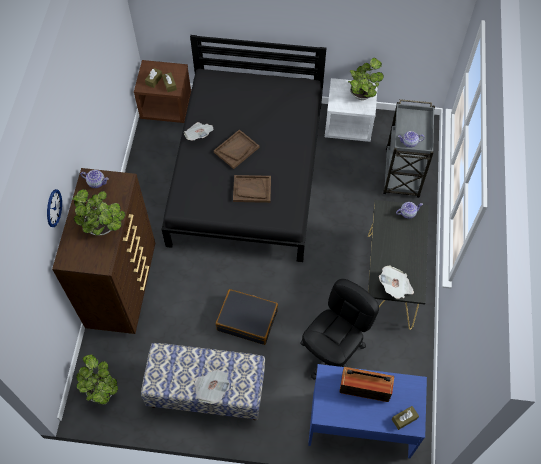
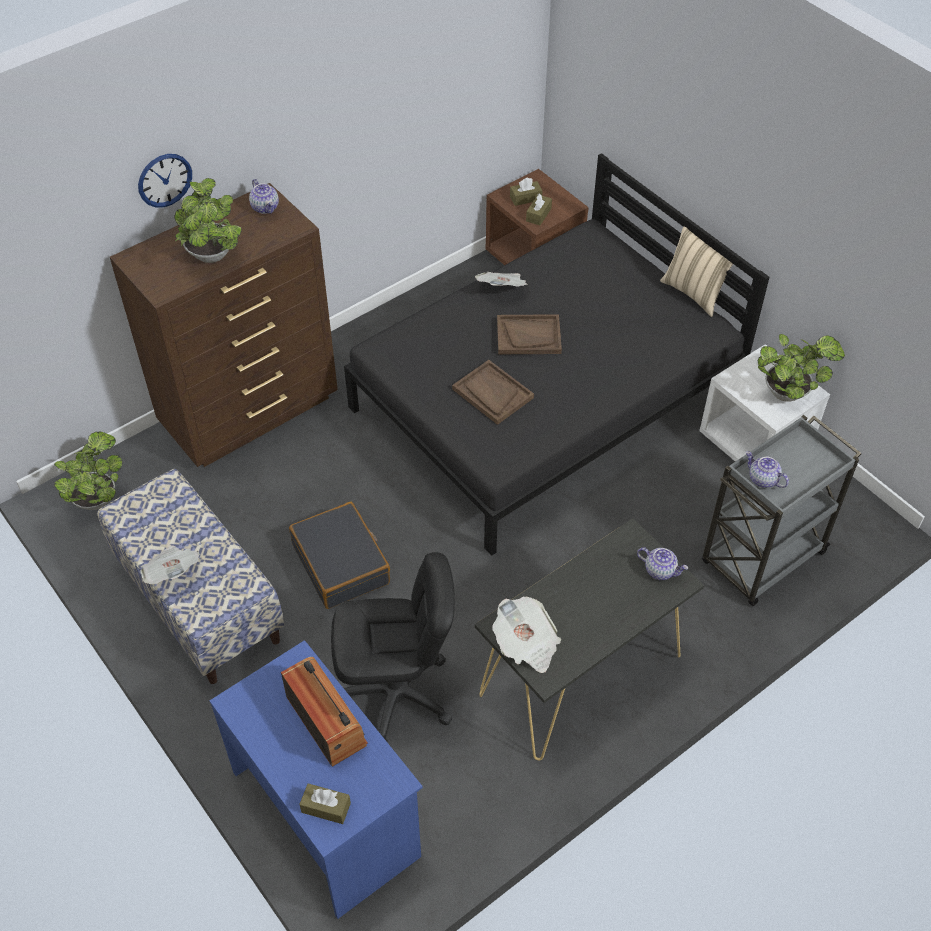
camera: 45 degrees right, 10 degrees down
(280, 75) = (694, 292): none -> beige pillow

